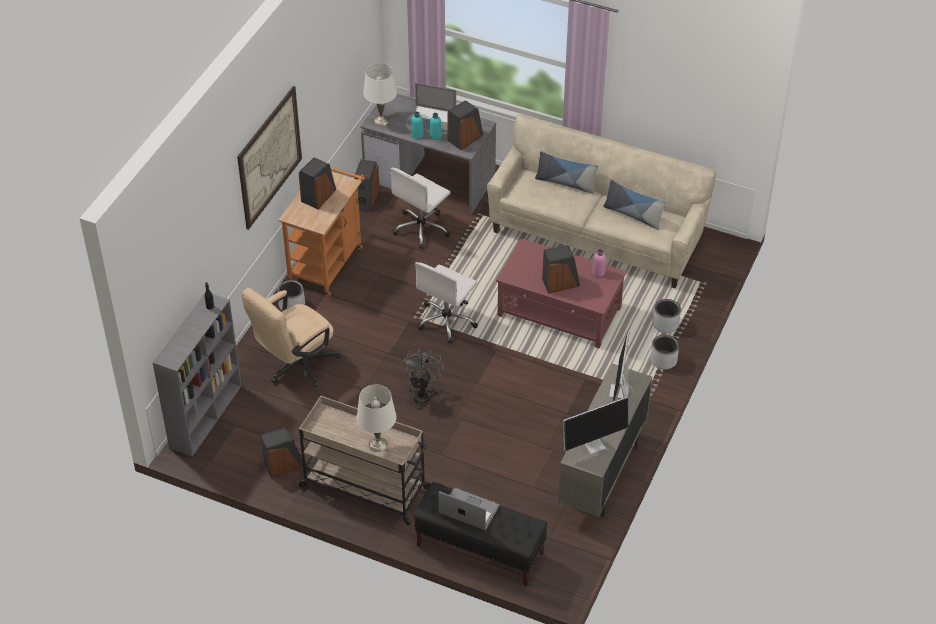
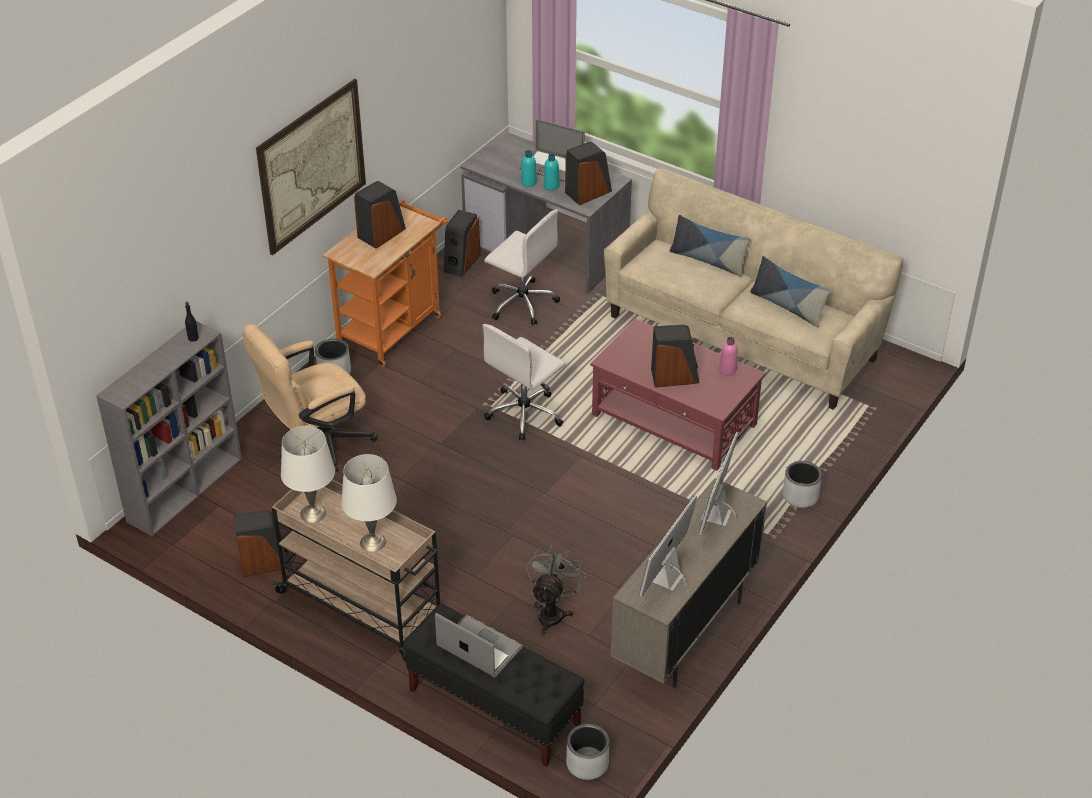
camera: 10 degrees right, 5 degrees down
(381, 120) = (488, 162): white table lamp -> white table lamp (313, 513)
(422, 228) = (521, 303): white office chair -> white office chair turned 105 degrees counterclockwise
(422, 393) = (470, 497): grey fan -> grey fan (552, 612)
(594, 444) = (666, 579): monitor -> monitor turned 135 degrees clockwise
(665, 324) = (811, 451): grey planter -> grey planter (587, 763)

